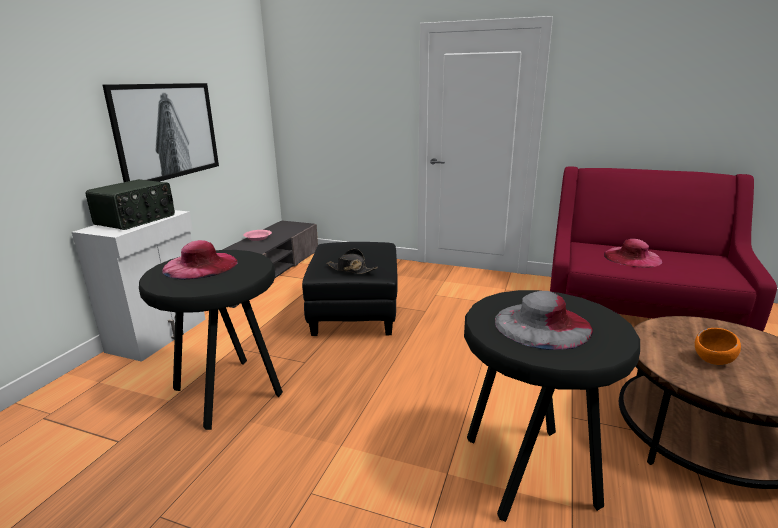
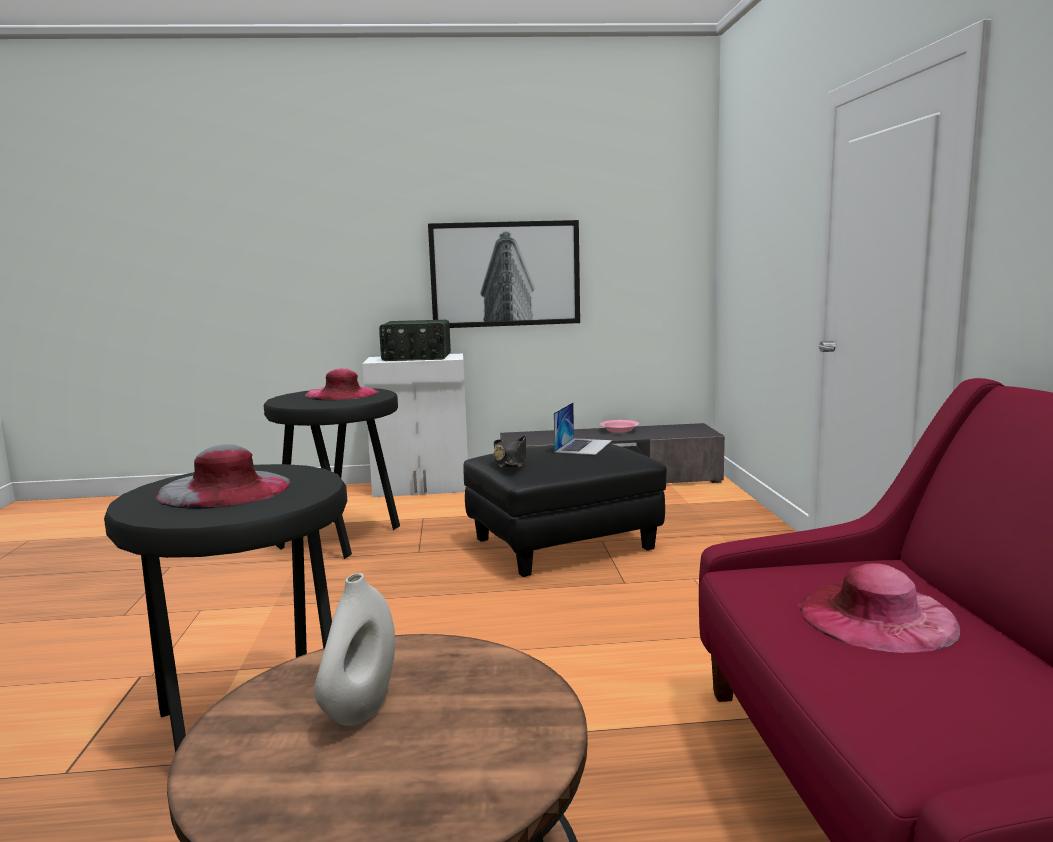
camera: 65 degrees right, 10 degrees down
(346, 247) = (583, 446): none -> laptop
(713, 361) = (361, 709): orange bowl -> white vase

